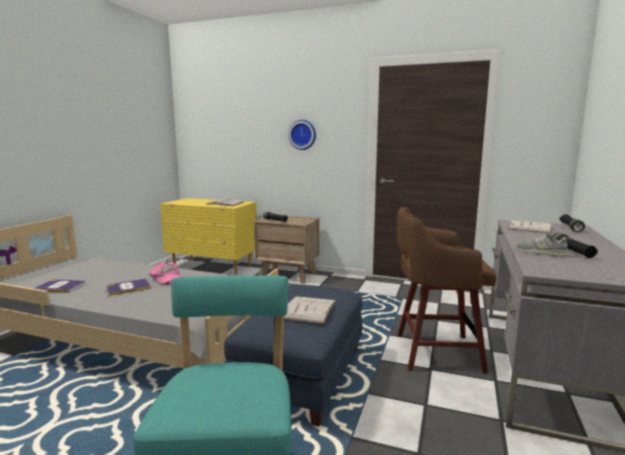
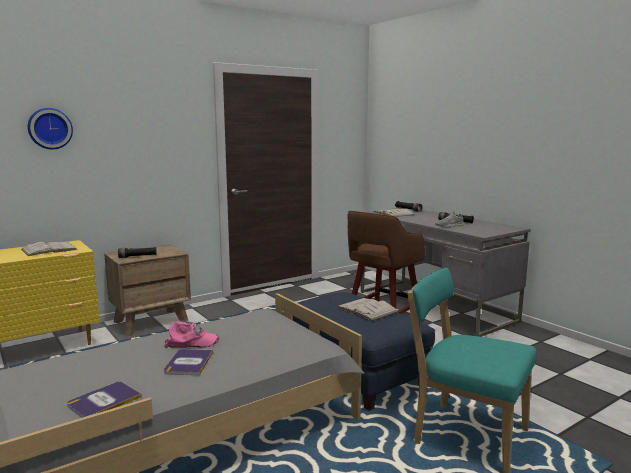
camera: 55 degrees left, 0 degrees up
(303, 134) = (139, 145): wall clock -> wall clock (50, 128)

